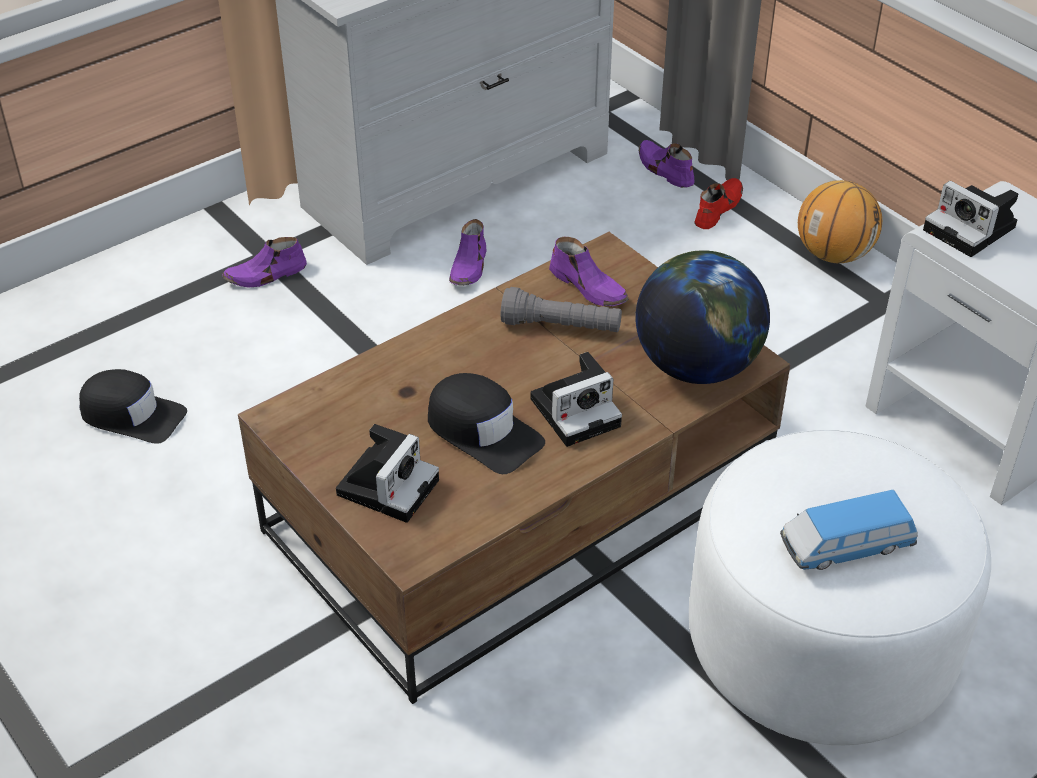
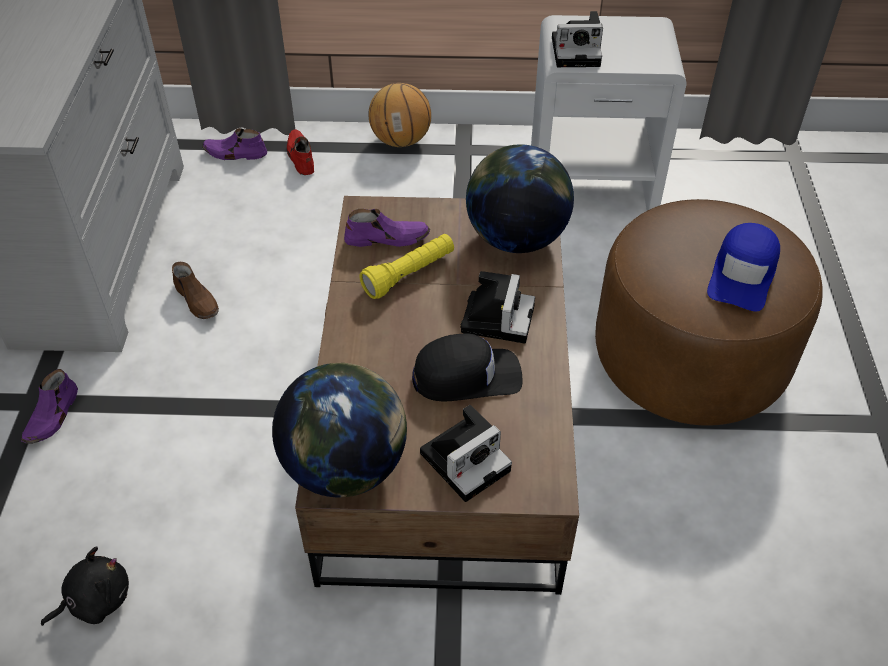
camera: 50 degrees left, 5 degrees up
(132, 415) = (95, 600): black cap -> black plush toy
(305, 417) = (346, 466): none -> globe
(388, 484) = (467, 459): camera -> camera turned 75 degrees clockwise
(469, 267) = (197, 300): purple shoe -> brown shoe
(561, 327) = (409, 275): grey flashlight -> yellow flashlight
(820, 646) = (689, 358): white ottoman -> brown ottoman
(845, 547) = (743, 274): toy car -> blue cap

